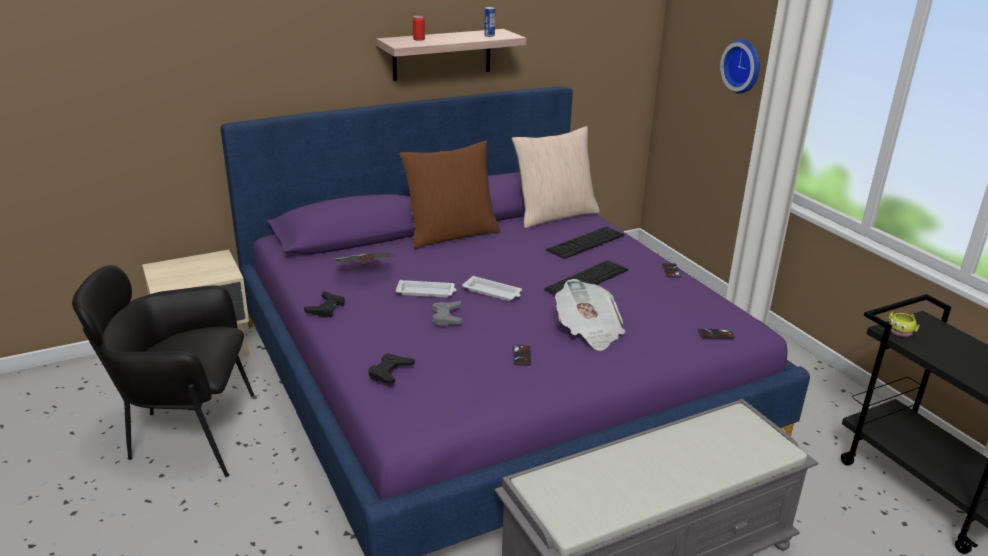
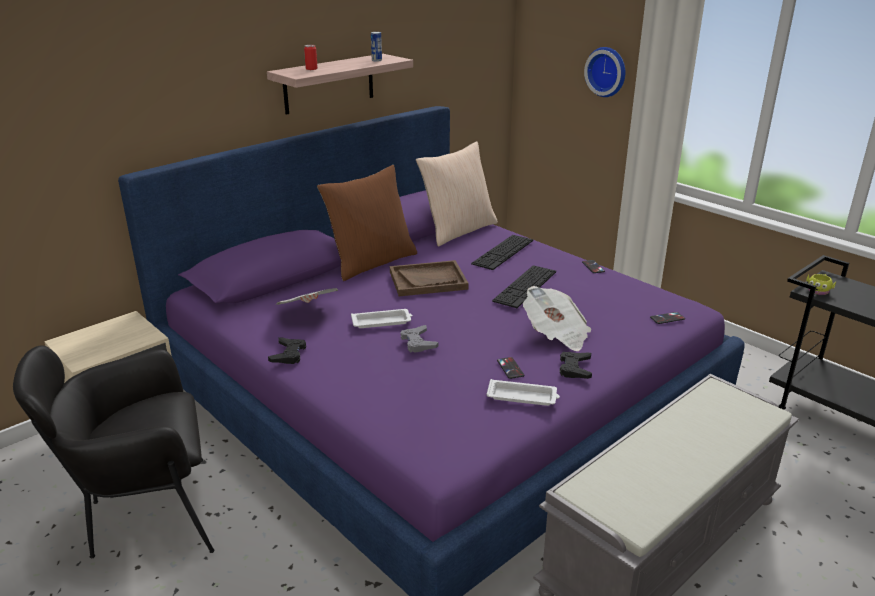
camera: 15 degrees left, 0 degrees up
(390, 372) = (395, 408): black game controller -> black game controller (575, 368)
(493, 292) = (447, 312): white tray -> white tray (523, 397)
(494, 260) = (428, 280): none -> brown tray

